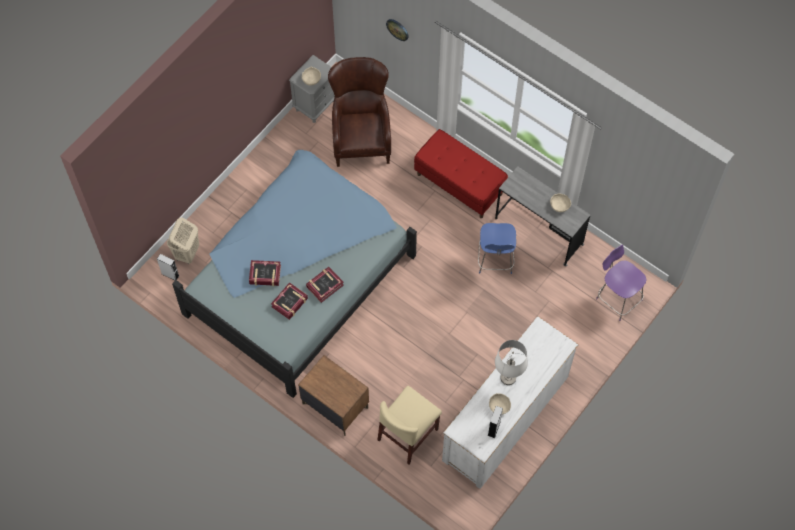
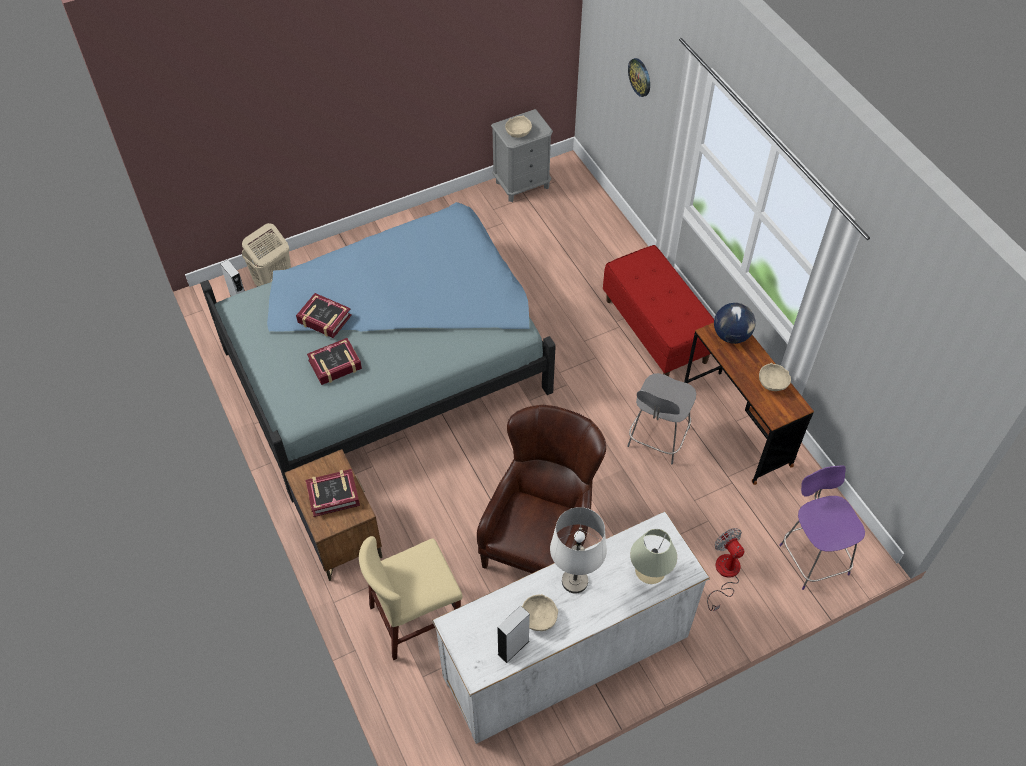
camera: 25 degrees right, 10 degrees down
(324, 286) = (393, 362): book -> book (333, 495)
(361, 137) = (558, 236): brown armchair -> brown armchair (541, 537)
(495, 260) = (657, 439): blue chair -> grey chair
(522, 183) = (731, 335): none -> globe
(539, 231) = (736, 426): grey desk -> brown desk
(545, 354) = (649, 571): none -> beige table lamp
(572, 330) = (725, 574): none -> fan

